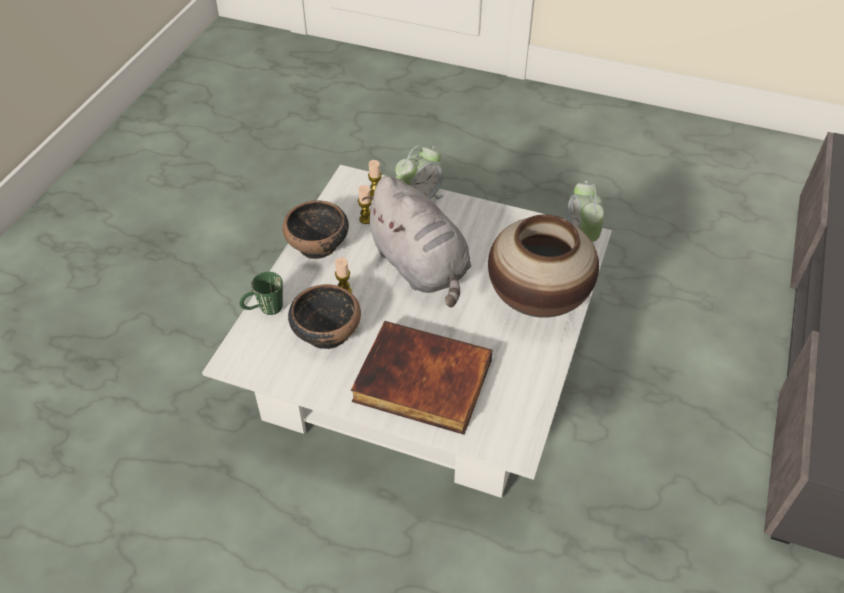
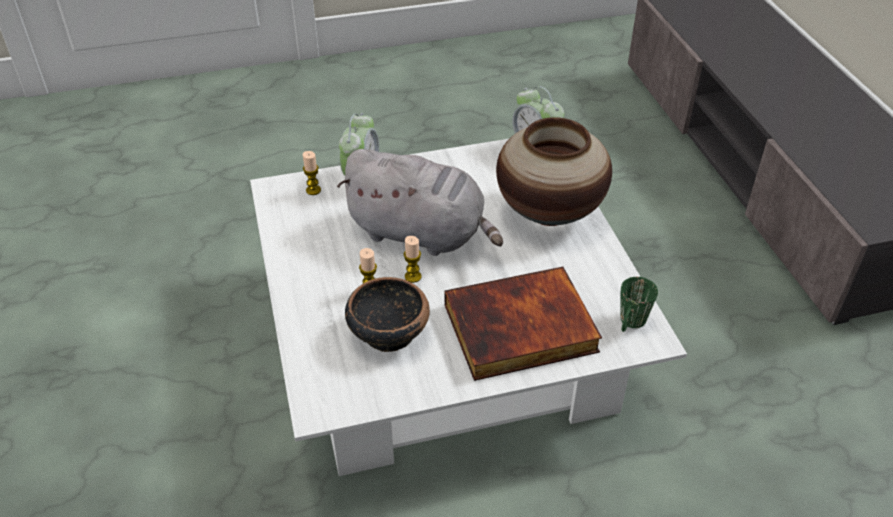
camera: 35 degrees left, 5 degrees down
(264, 309) = (303, 345): green mug -> green mug (630, 325)
(318, 245) = (300, 260): bowl -> none
(366, 219) = (326, 216): candle -> candle (413, 276)

